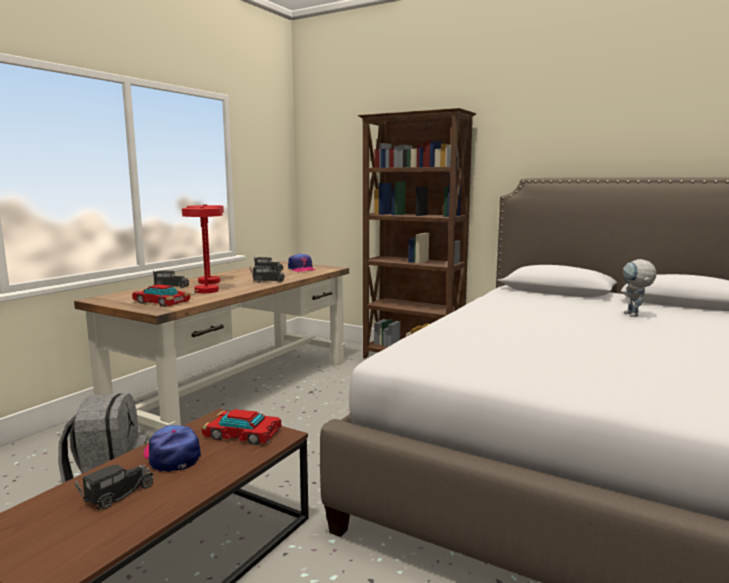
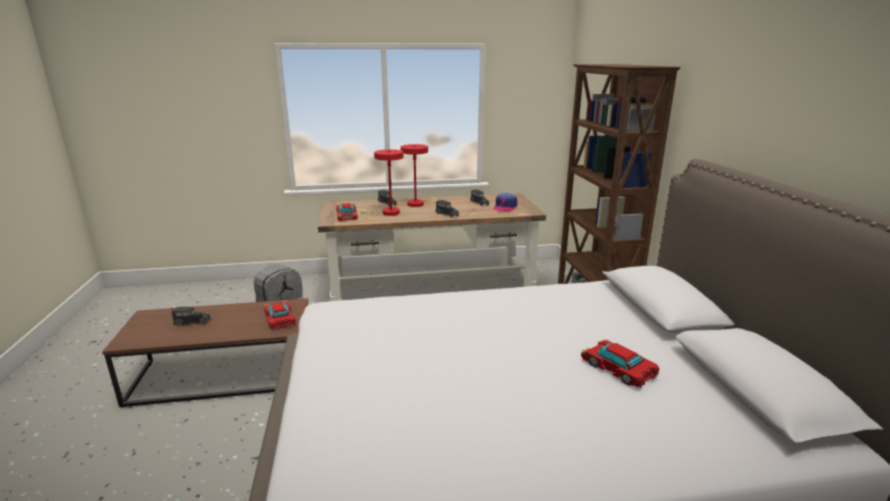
camera: 50 degrees right, 10 degrees up
(172, 455) = (239, 314): cap -> none
(635, 316) = (618, 369): toy robot -> toy car

